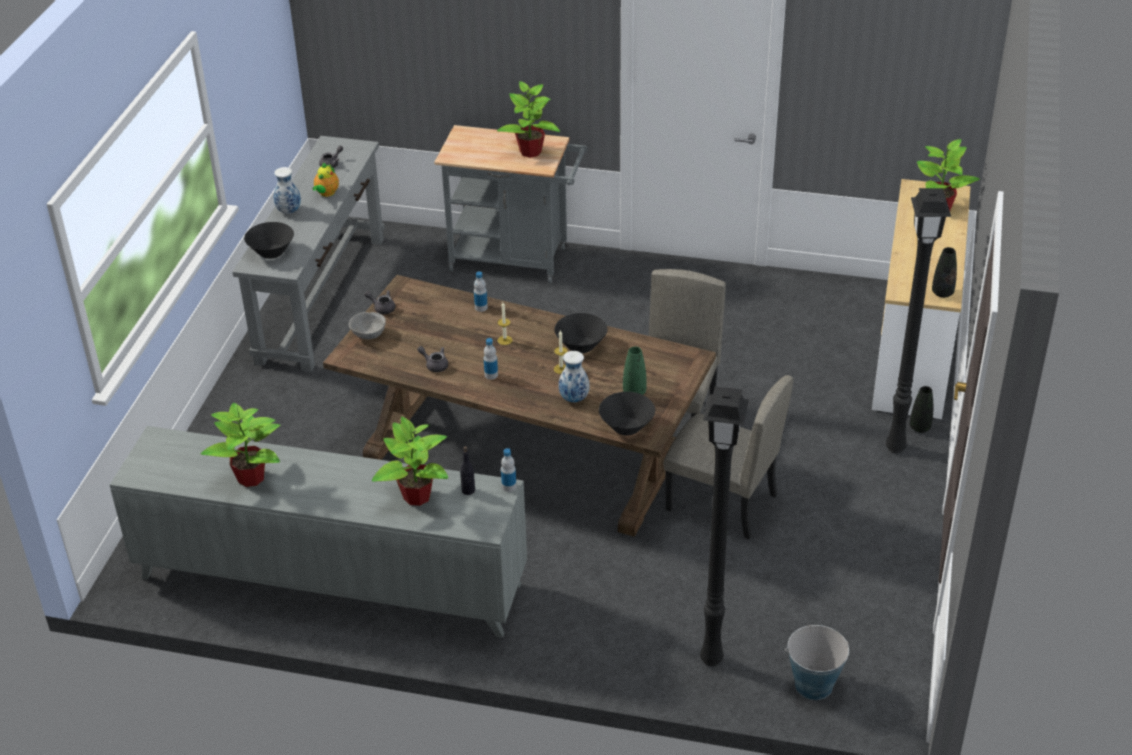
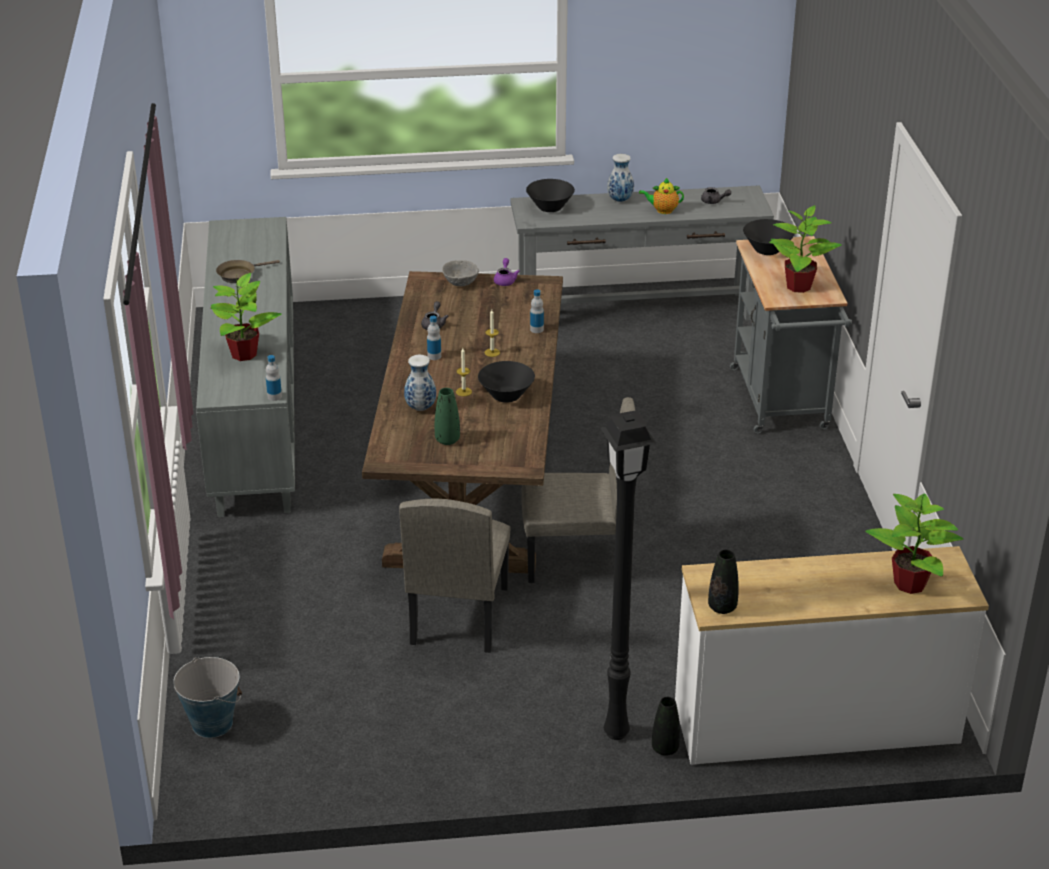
camera: 70 degrees right, 5 degrees down
(252, 477) = (239, 275): potted plant -> brown frying pan
(382, 308) = (505, 280): grey teapot -> purple teapot
(468, 490) = (261, 377): black bottle -> none
(626, 427) = (390, 445): black bowl -> black bowl (767, 250)
(710, 658) = (229, 647): black floor lamp -> none

